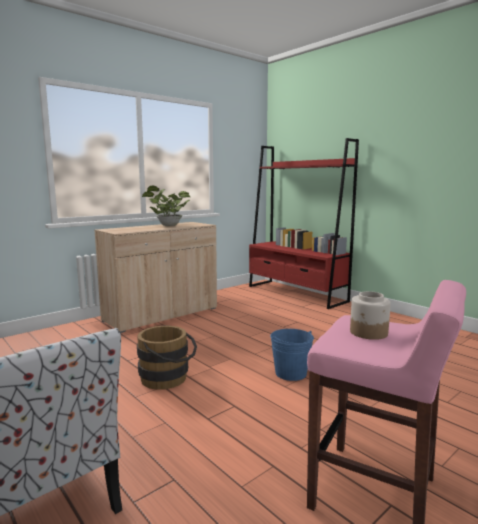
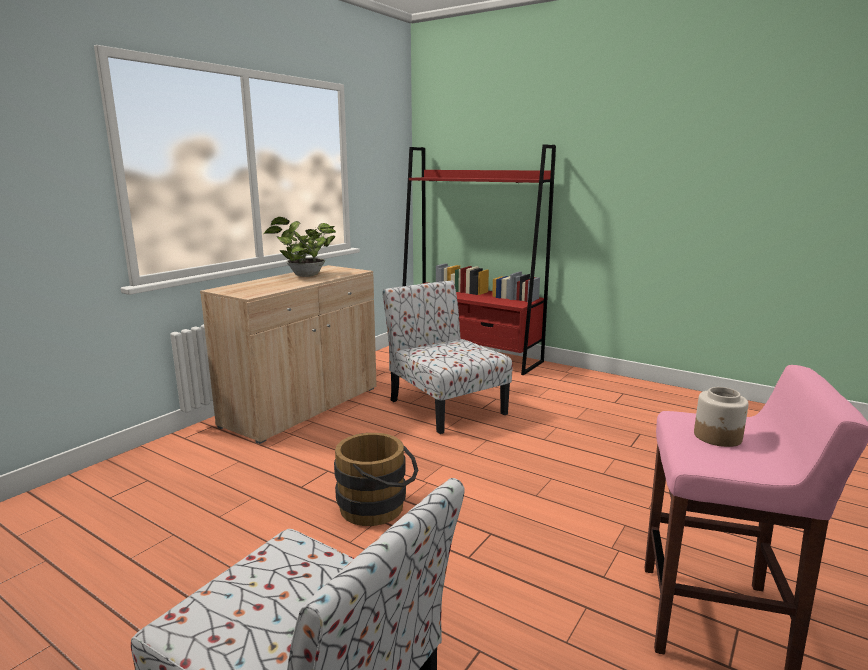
camera: 15 degrees left, 5 degrees up
(257, 323) = (445, 406): none -> chair
(291, 373) = (532, 476): blue bucket -> none

